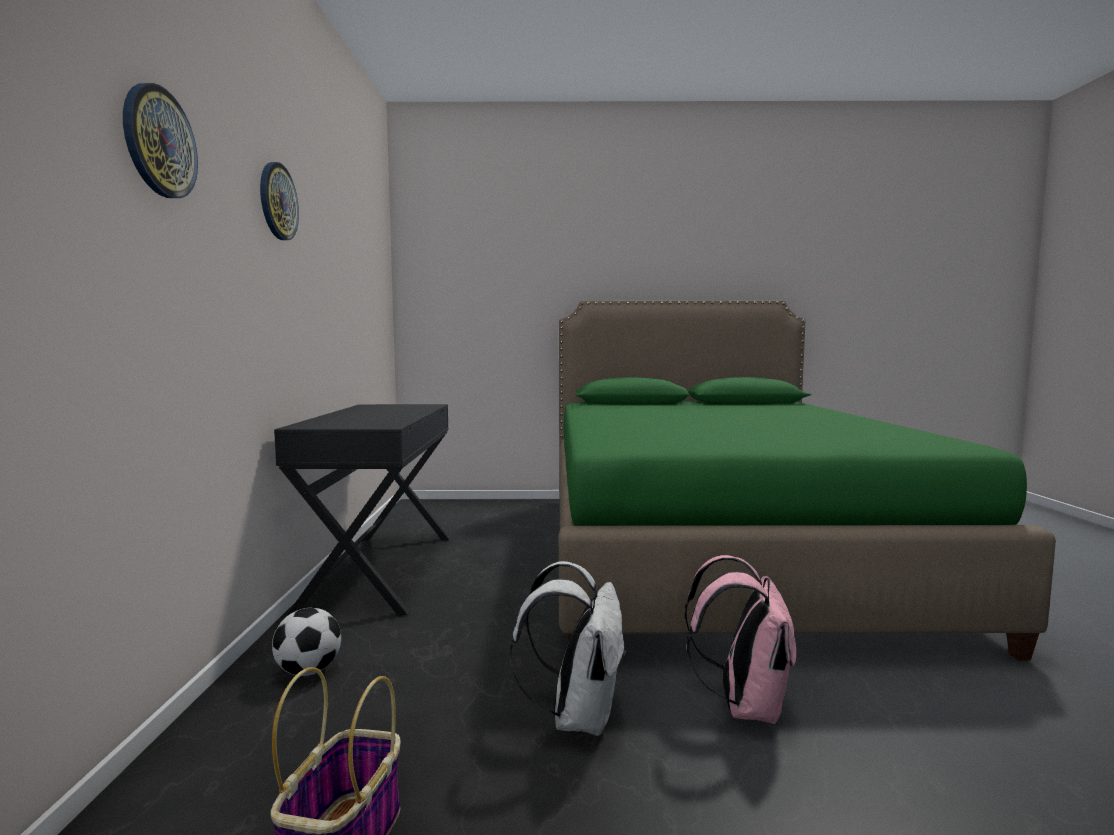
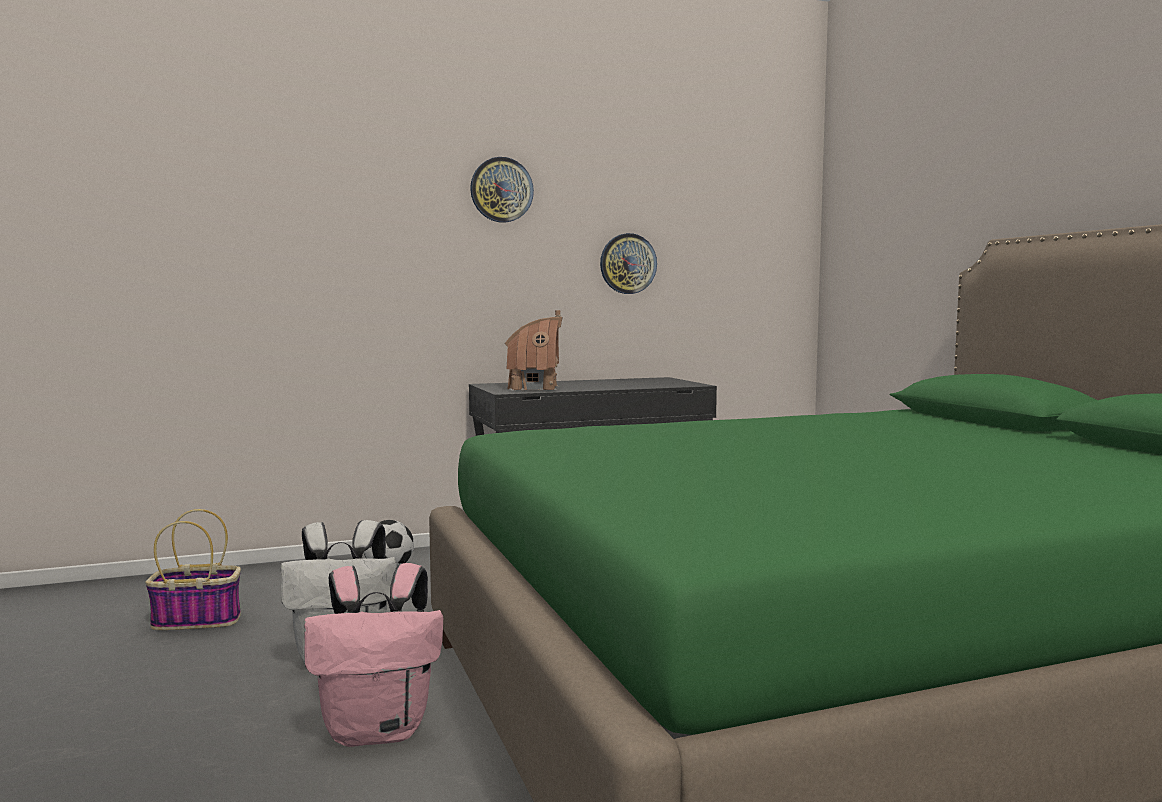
camera: 70 degrees right, 0 degrees up
(159, 142) = (335, 183): wall clock -> wall clock (628, 263)
(374, 421) = (534, 388): none -> toy house

